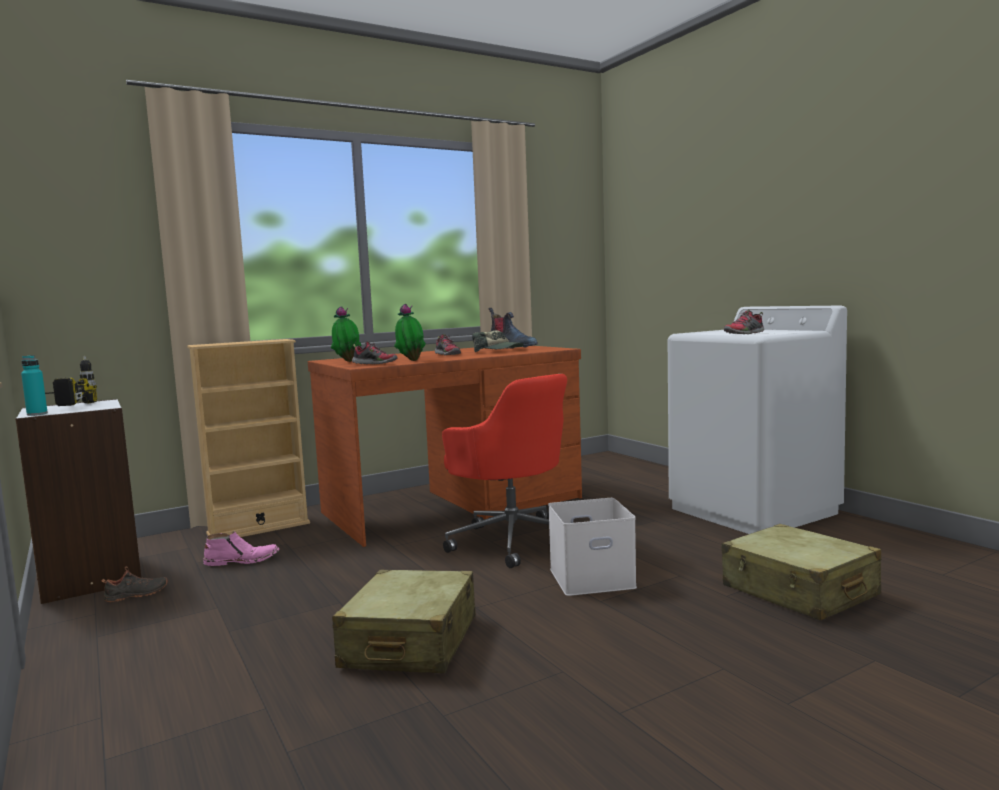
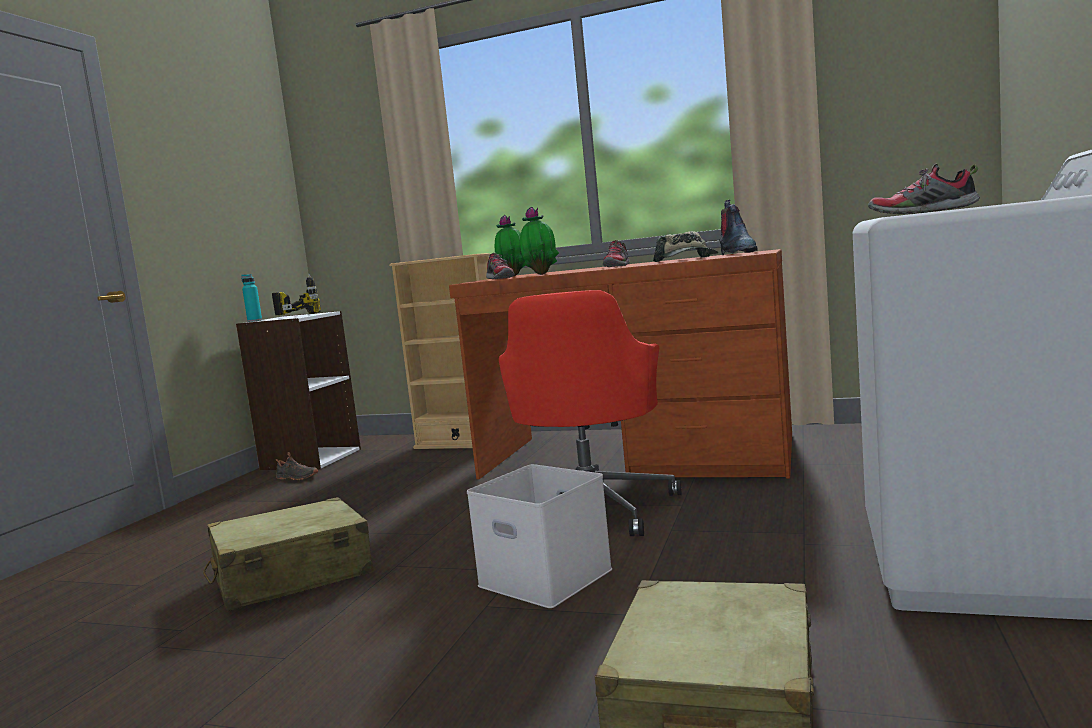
camera: 50 degrees right, 0 degrees up
(242, 561) = (392, 469): pink boot -> none

